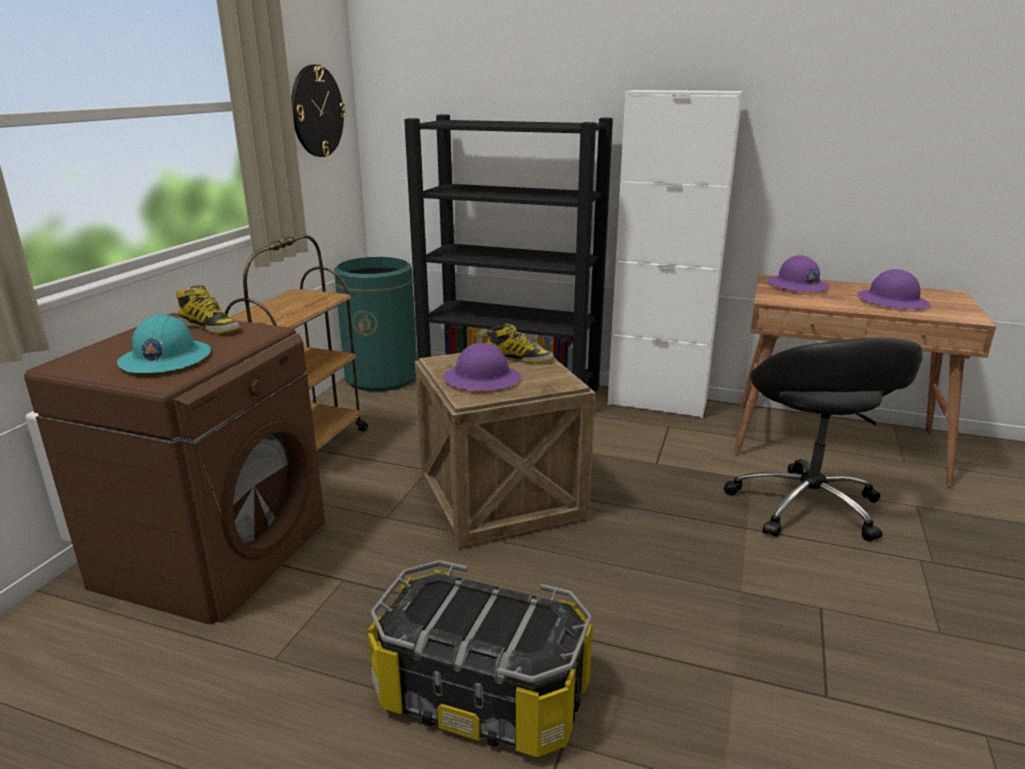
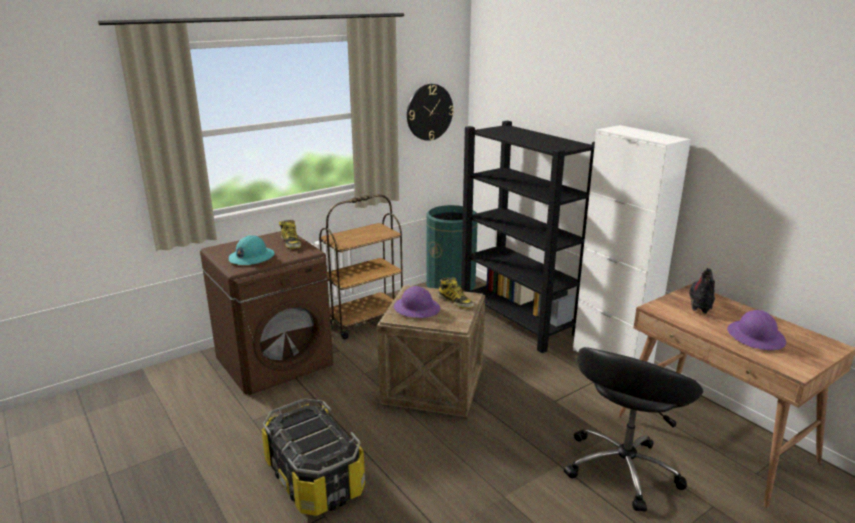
camera: 35 degrees right, 0 degrees up
(797, 286) = (701, 302): purple hard hat -> boot

